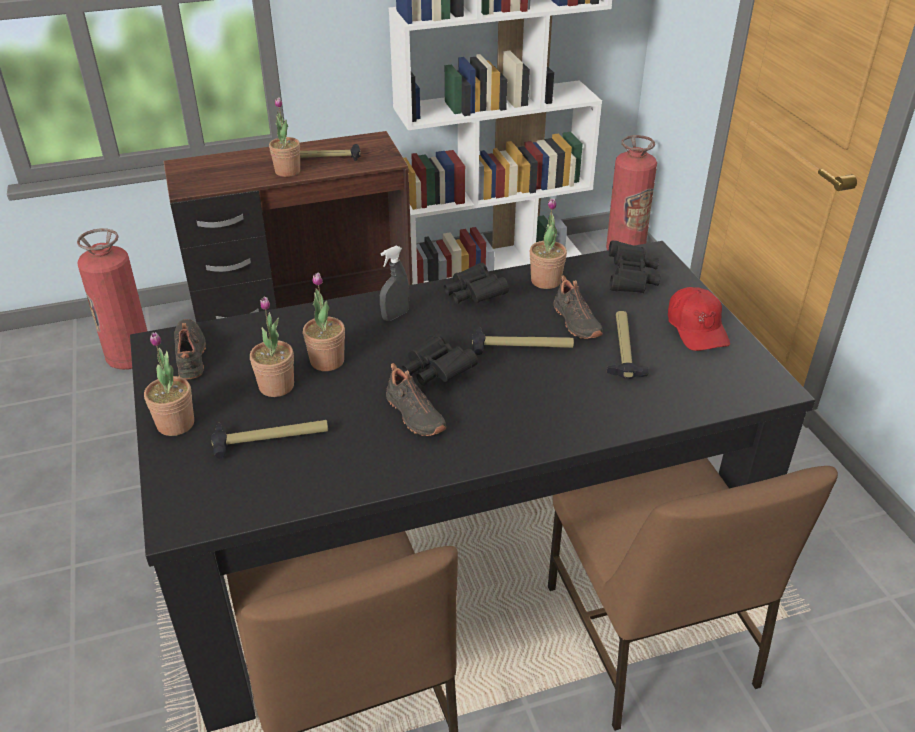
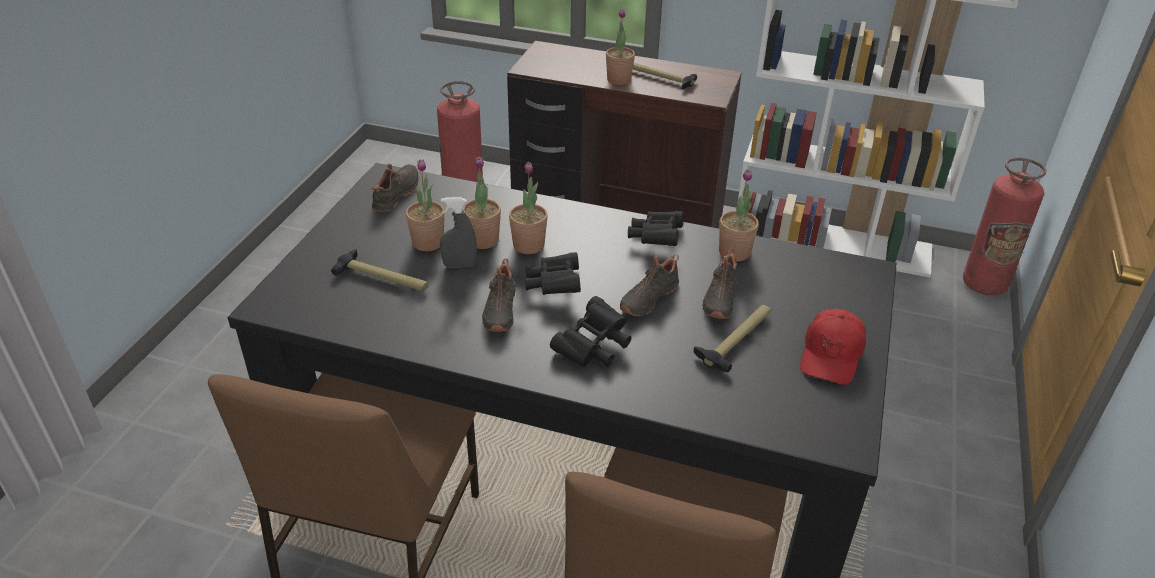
camera: 35 degrees right, 0 degrees up
(175, 424) = (336, 238): potted plant -> potted plant (528, 245)
(395, 315) = (573, 227): grey spray bottle -> grey spray bottle (459, 265)
(522, 347) = (647, 298): hammer -> black shoe
(631, 279) = (818, 284): black binoculars -> black binoculars (593, 347)

